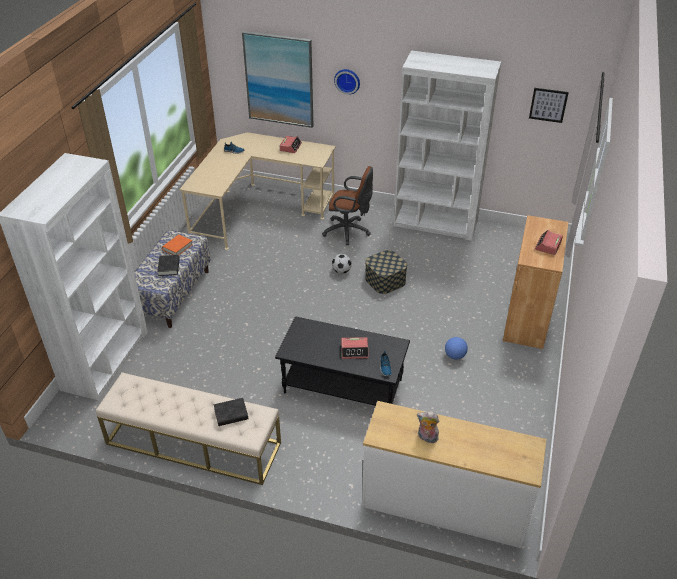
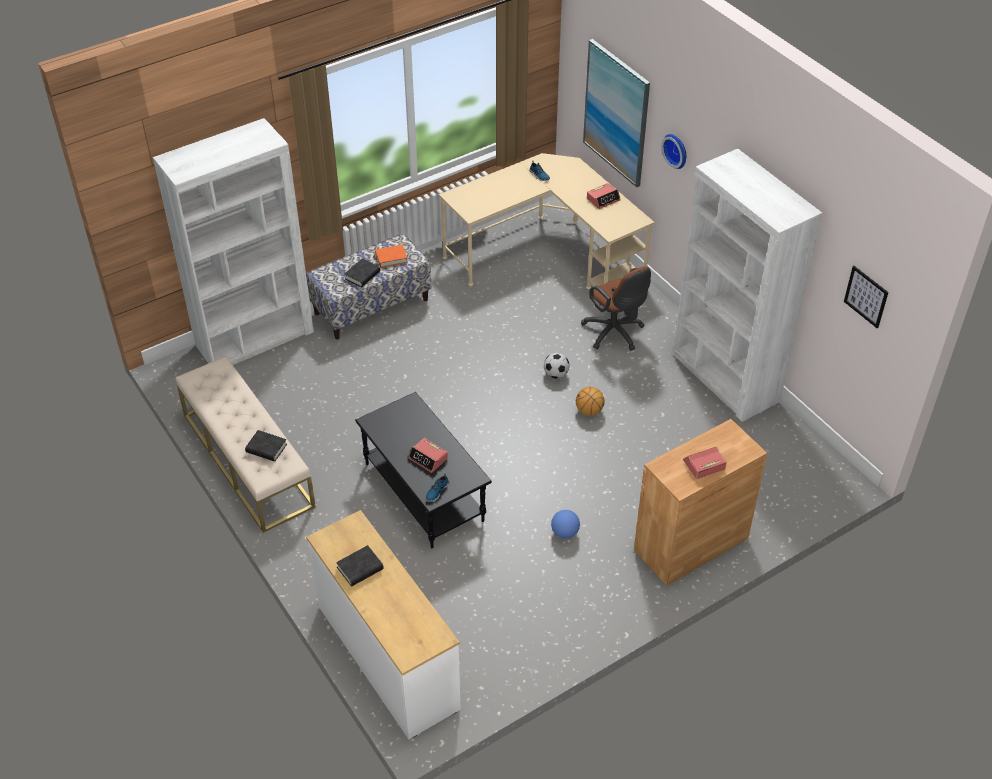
camera: 40 degrees right, 5 degrees up
(385, 280) = (589, 411): storage box -> basketball
(426, 438) = (360, 568): plush toy -> black book

